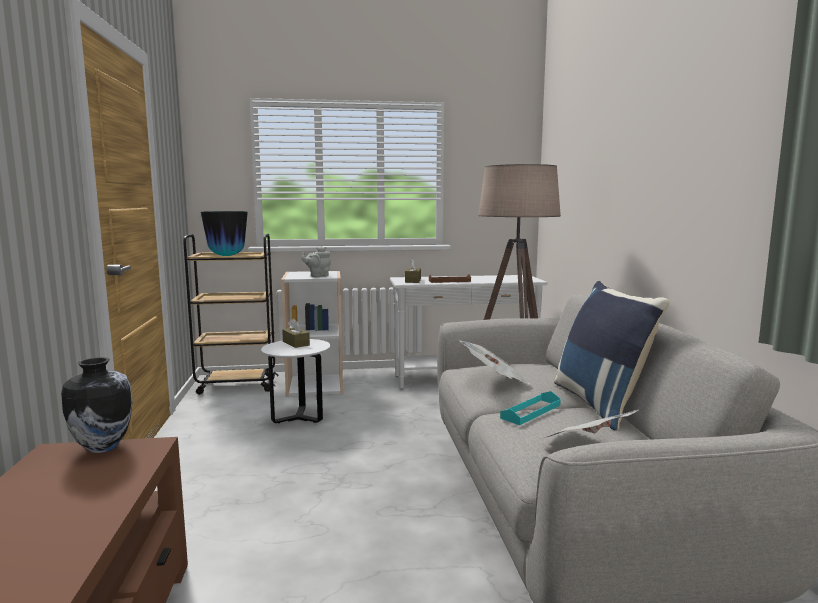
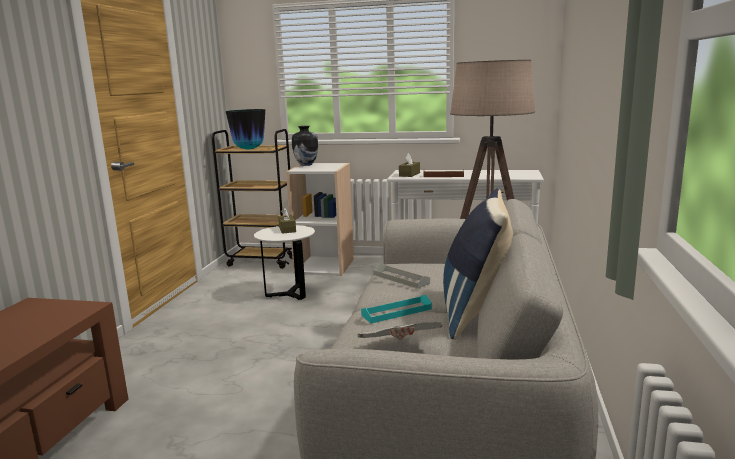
camera: 20 degrees right, 5 degrees up
(102, 447) = (59, 304): vase -> vase (306, 165)
(318, 276) = (321, 168): grey teapot -> none
(495, 380) = (401, 279): newspaper -> grey tray

